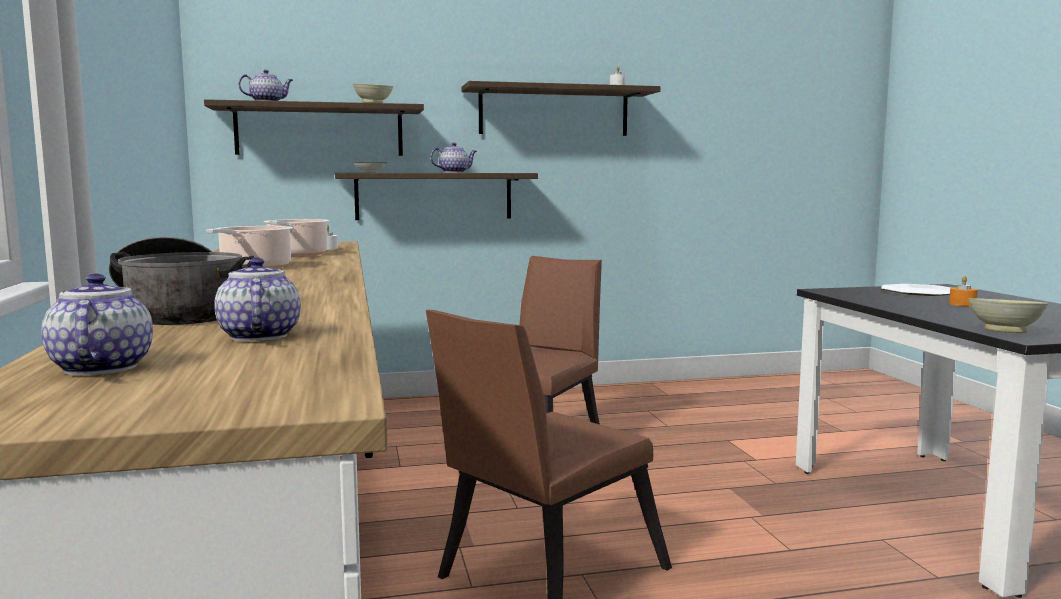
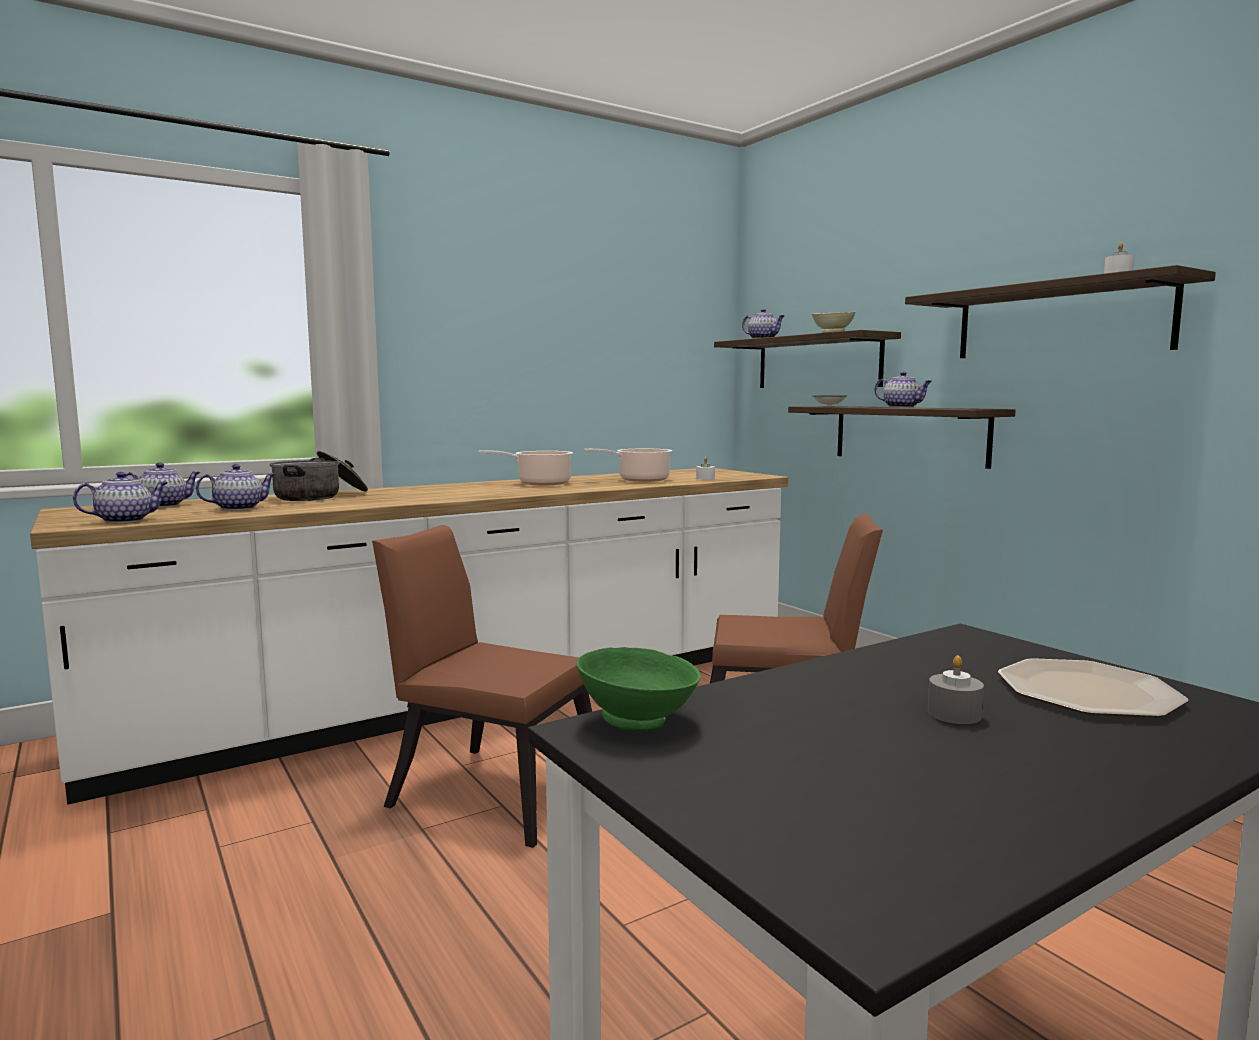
camera: 70 degrees right, 0 degrees up
(310, 375) = (126, 520): none -> teapot
(962, 304) = (954, 714): orange candle -> grey candle
(1005, 332) = (639, 722): beige bowl -> green bowl

